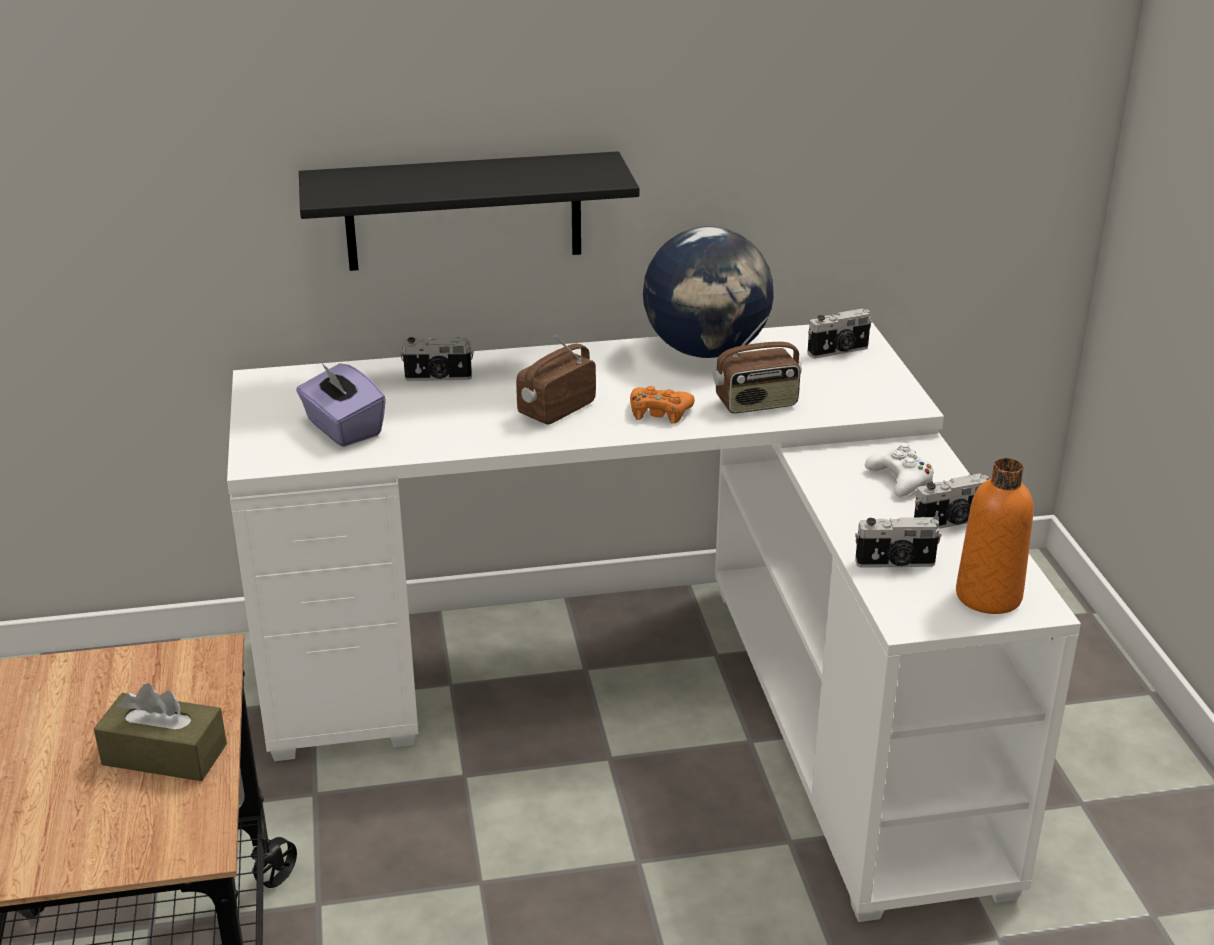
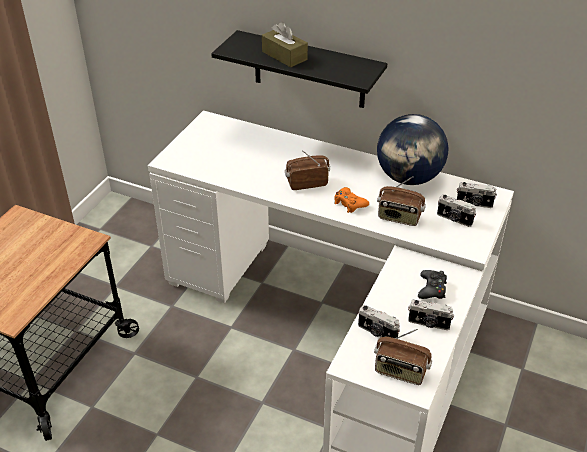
camera: 35 degrees right, 10 degrees up
(164, 754) = (37, 276): brown tissue box -> brown tissue box (284, 55)
(343, 428) = (213, 157): purple tissue box -> none
(438, 378) = (276, 146): camera -> camera (454, 219)
(900, 480) = (432, 289): white game controller -> black game controller
(988, 596) = (400, 372): orange bottle -> radio

